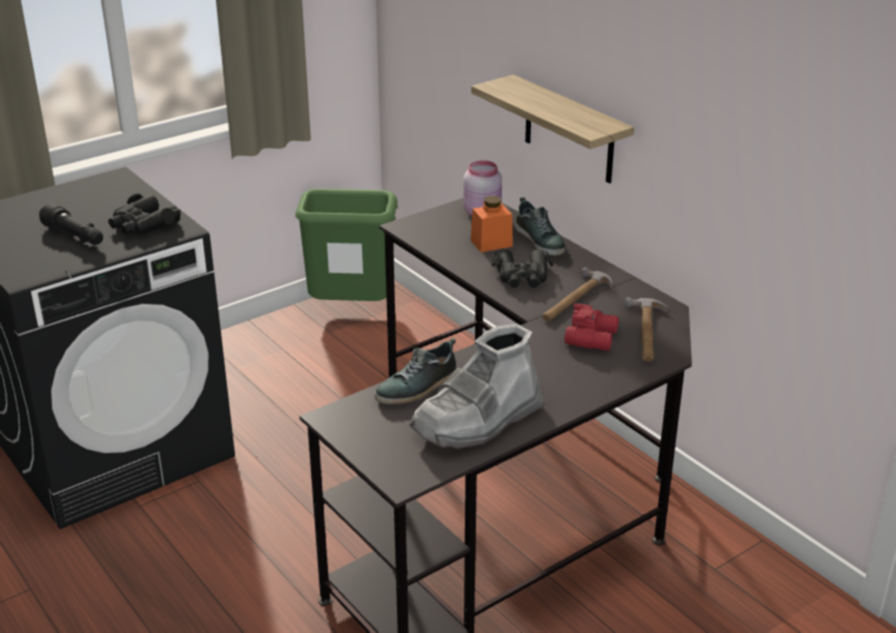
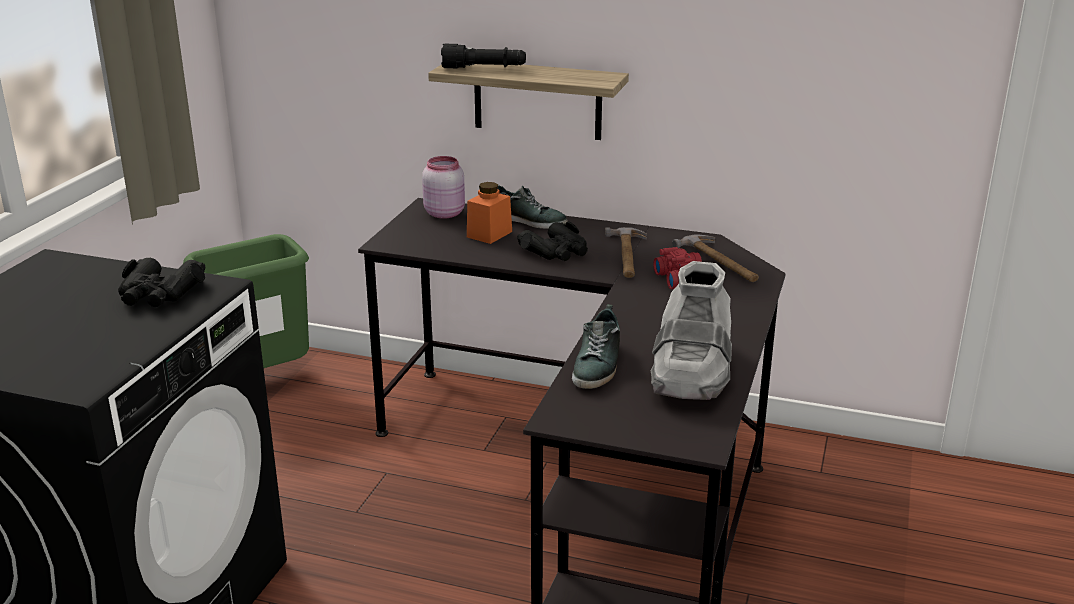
camera: 35 degrees left, 5 degrees down
(75, 237) = (88, 328): black flashlight -> black flashlight (484, 68)

